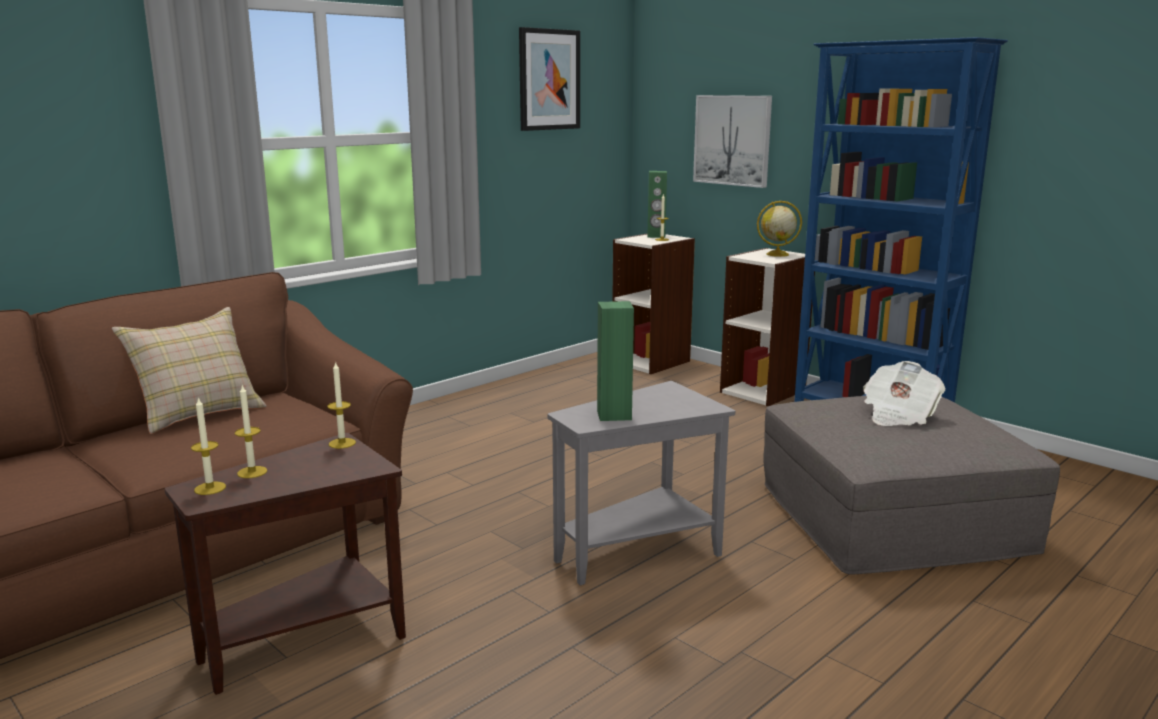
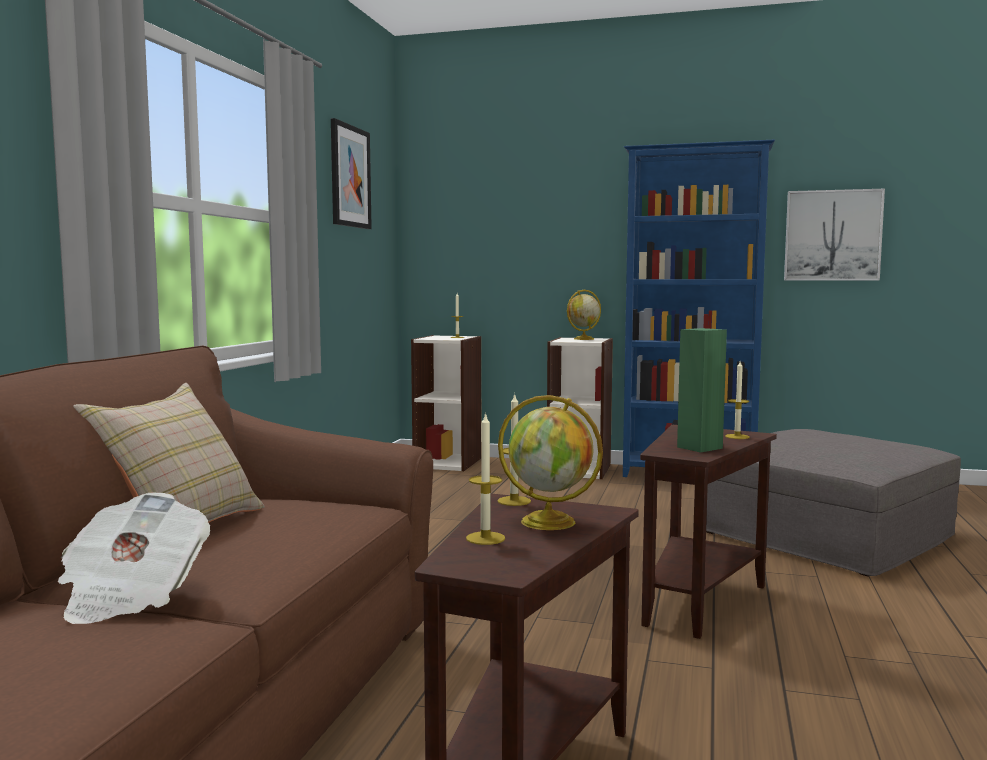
camera: 30 degrees left, 10 degrees down
(210, 488) = (477, 560): candle -> candle (737, 436)
(318, 468) = (550, 522): none -> globe
(640, 552) = (698, 600): grey side table -> brown side table
(656, 236) = (444, 336): green speaker -> none
(732, 140) = (515, 241): picture -> picture (832, 235)
(898, 415) = (822, 439): newspaper -> newspaper (131, 594)

